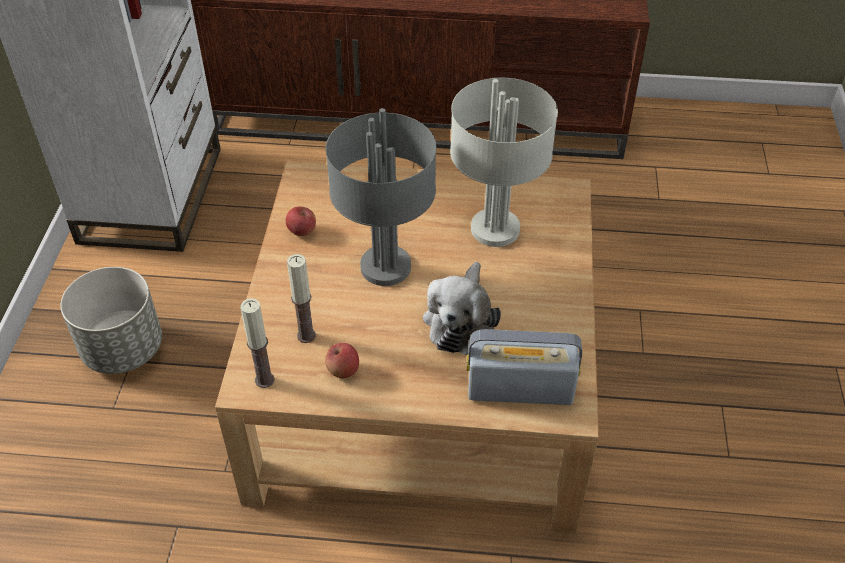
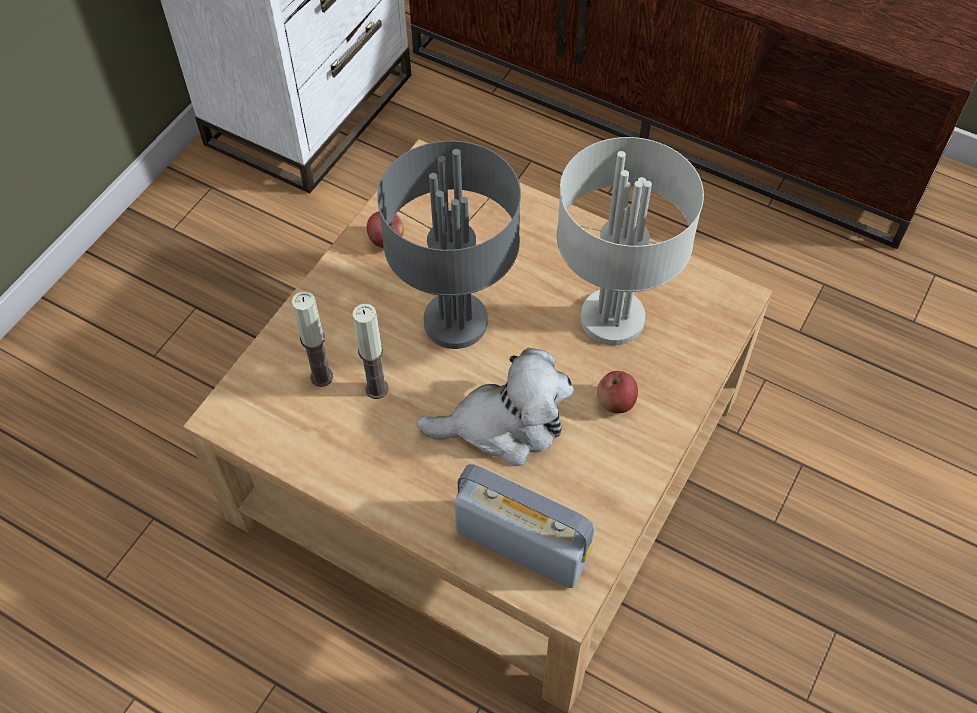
camera: 25 degrees right, 10 degrees up
(123, 350) = (194, 291): grey planter -> none
(264, 380) = (249, 414): candle -> candle (377, 389)
(343, 370) = (338, 437): apple -> apple (616, 402)
(461, 320) = (504, 425): plush toy -> plush toy turned 135 degrees counterclockwise

